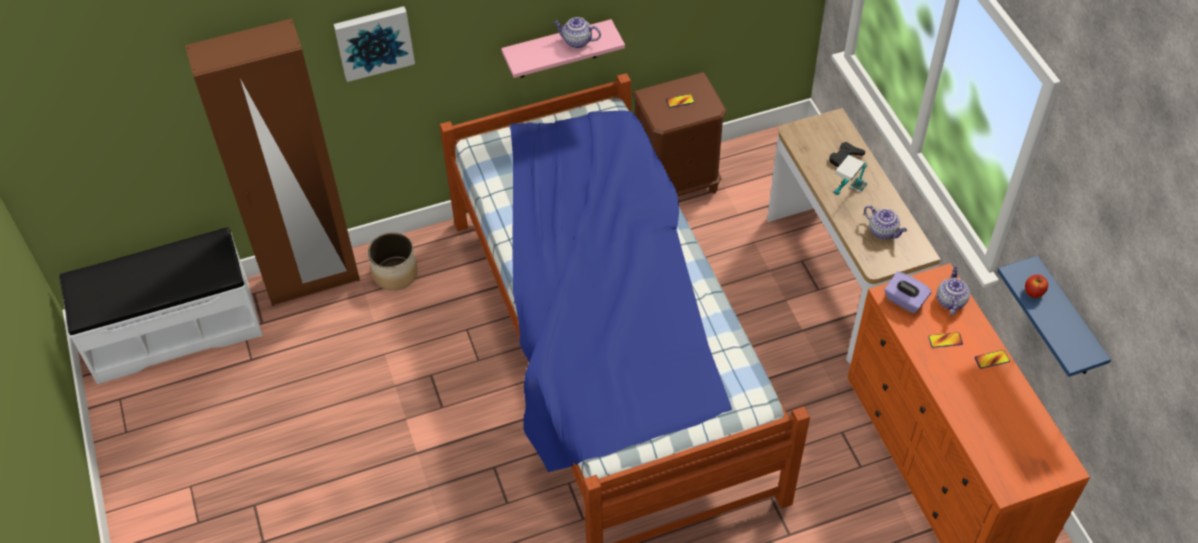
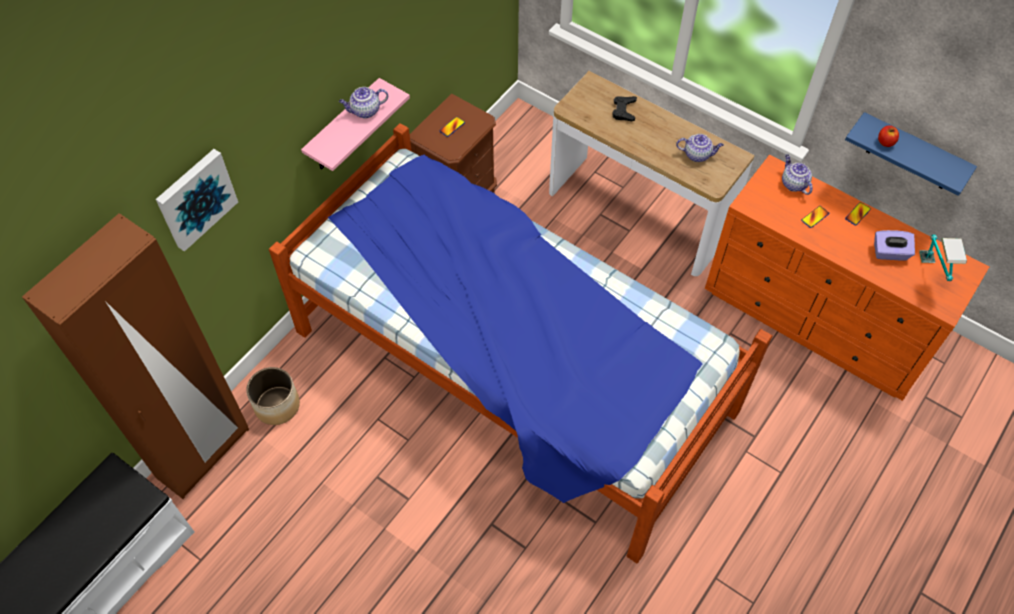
camera: 35 degrees left, 5 degrees up
(847, 199) = (651, 142): table lamp -> table lamp (930, 275)
(904, 301) = (762, 201): purple tissue box -> purple tissue box (890, 253)

